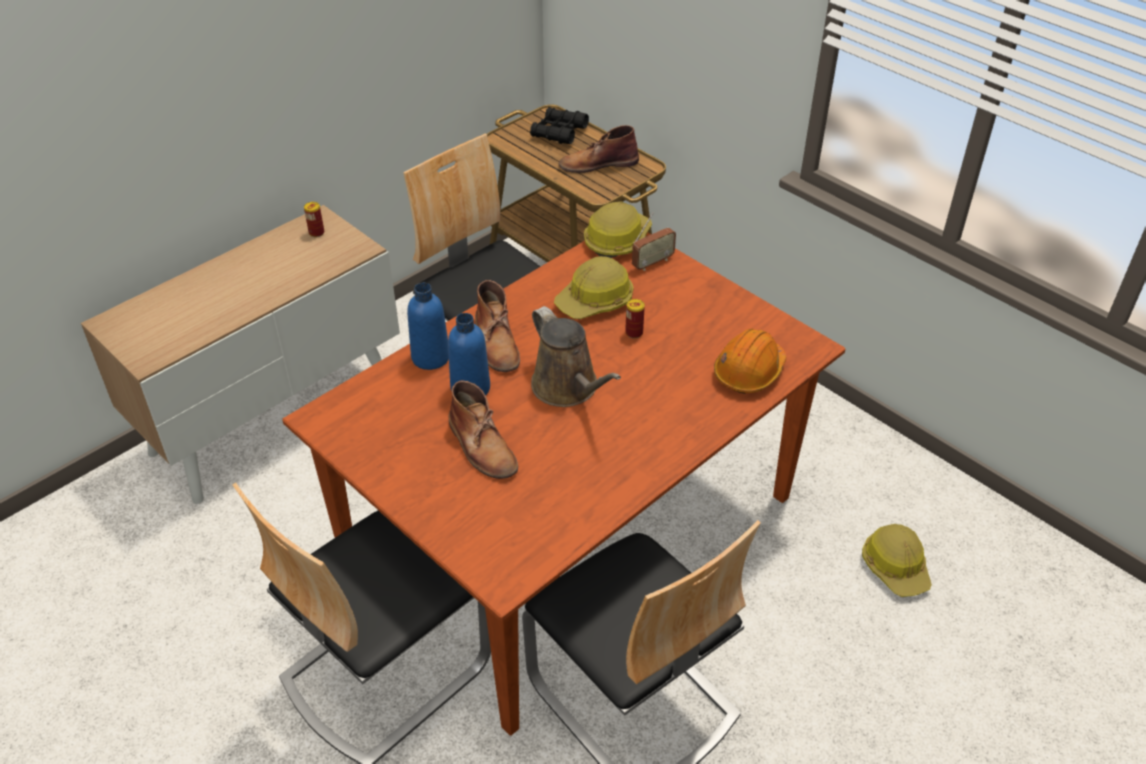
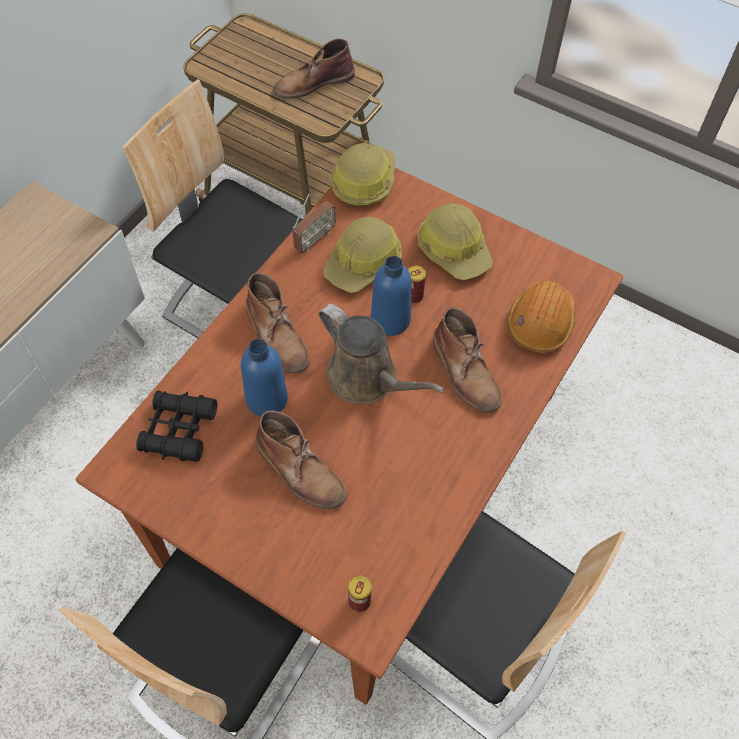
camera: 15 degrees left, 15 degrees up
(316, 232) = (35, 219): can -> can (359, 601)
(430, 357) = (213, 368): blue bottle -> blue bottle (390, 320)
(559, 132) = (261, 49): black binoculars -> black binoculars (178, 430)
(652, 263) = (408, 204): radio -> radio (314, 239)
(663, 398) = (465, 372): none -> brown boot
(895, 567) = (663, 447): hard hat -> hard hat (454, 249)

